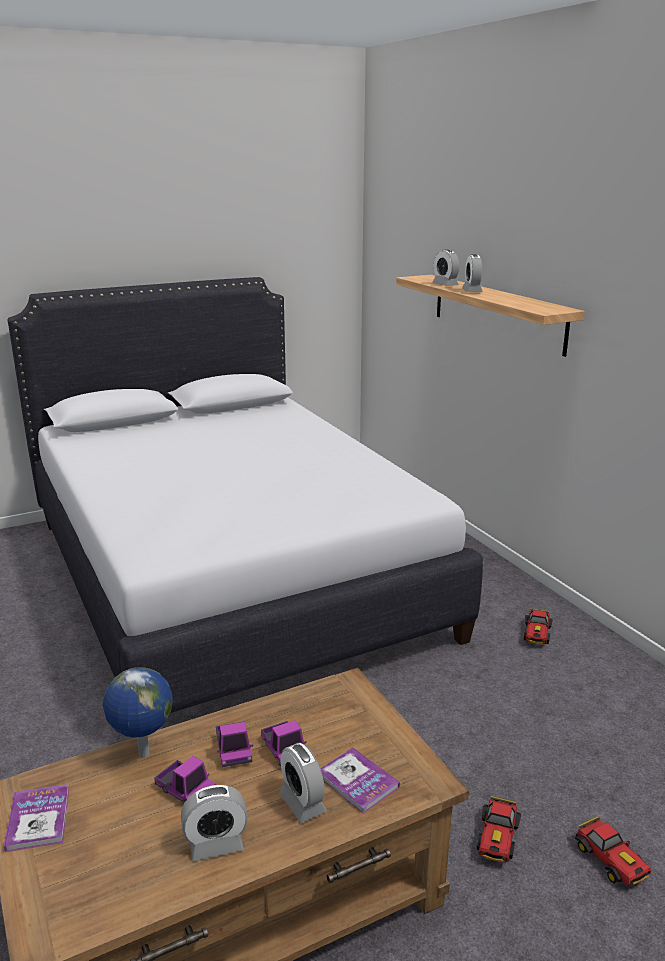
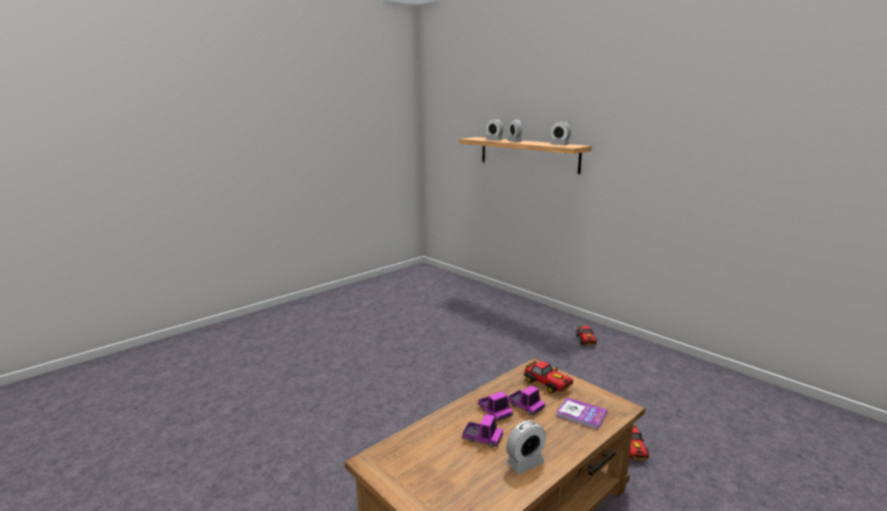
camera: 15 degrees left, 5 degrees down
(38, 819) = (399, 472): book -> none
(143, 754) = (439, 424): globe -> none
(229, 576) = (381, 335): white bed -> none
(302, 803) = (558, 431): alarm clock -> alarm clock (559, 145)
(611, 862) = (698, 448): toy car -> toy car (547, 384)

